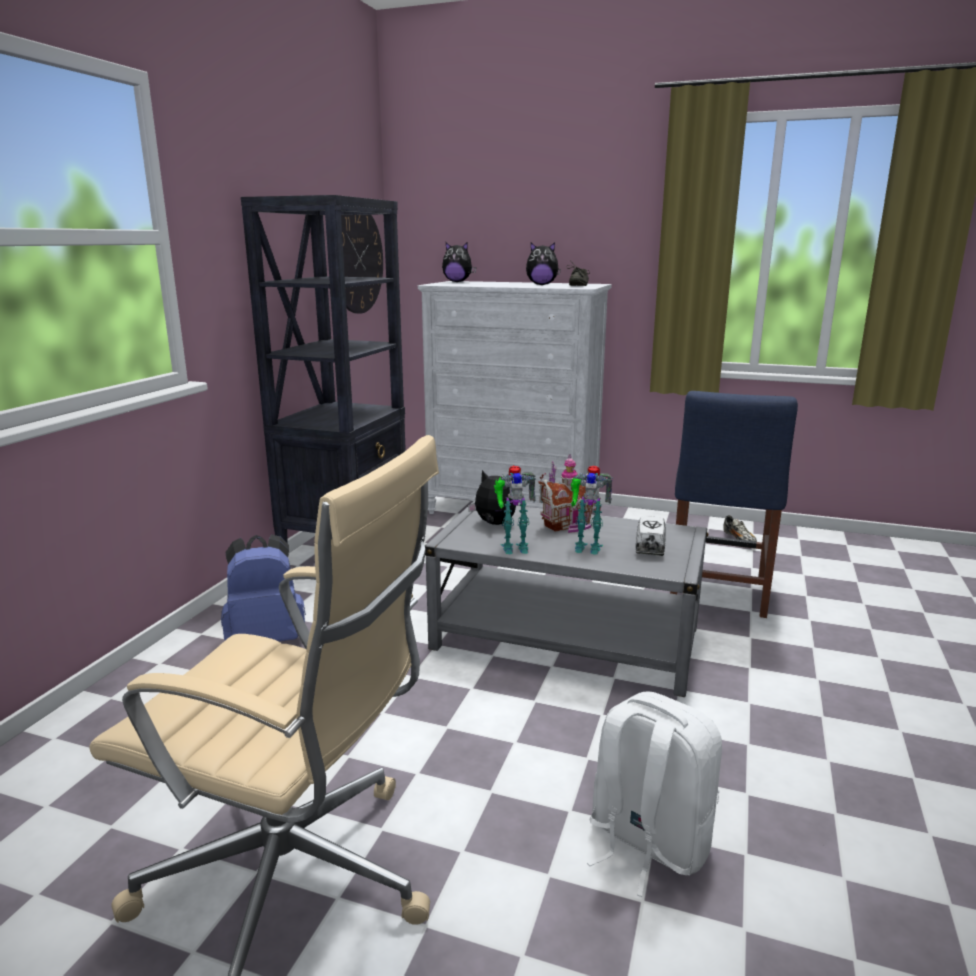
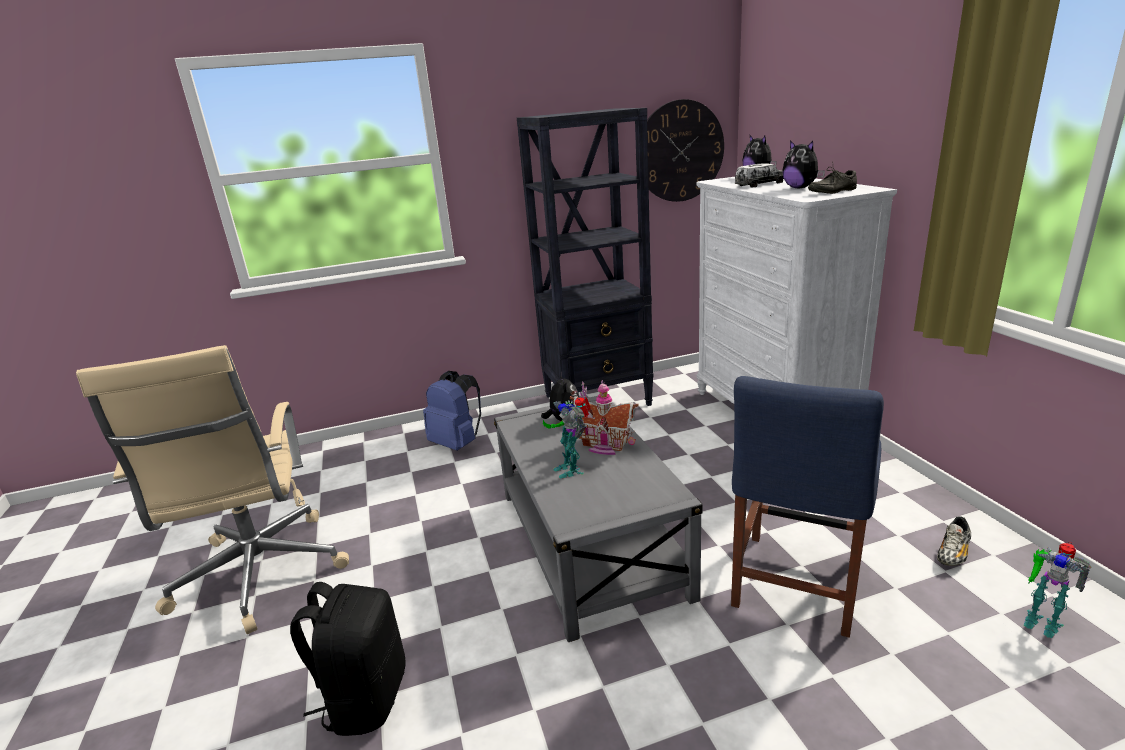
camera: 55 degrees right, 5 degrees up
(513, 546) = (531, 444): toy robot -> toy robot (1041, 620)
(646, 842) = (365, 697): white backpack -> black backpack
(650, 545) = (613, 493): toy truck -> toy truck (759, 184)
(717, 592) = (794, 587): blue chair -> blue chair turned 45 degrees counterclockwise

